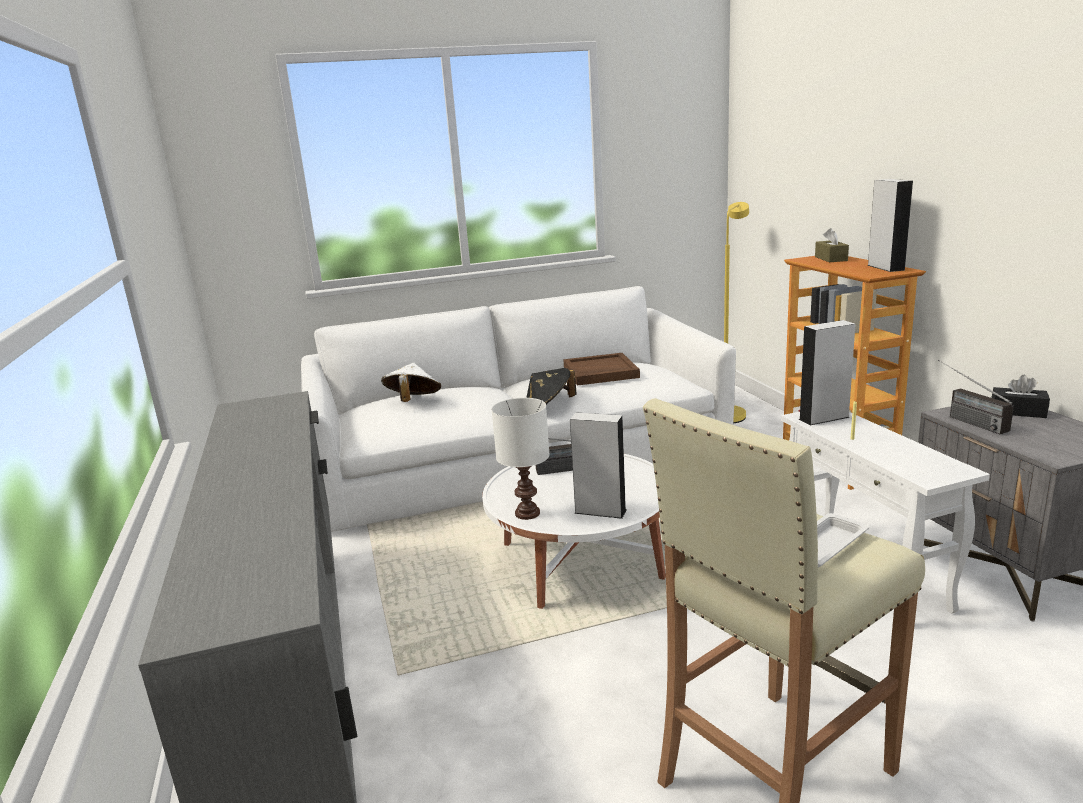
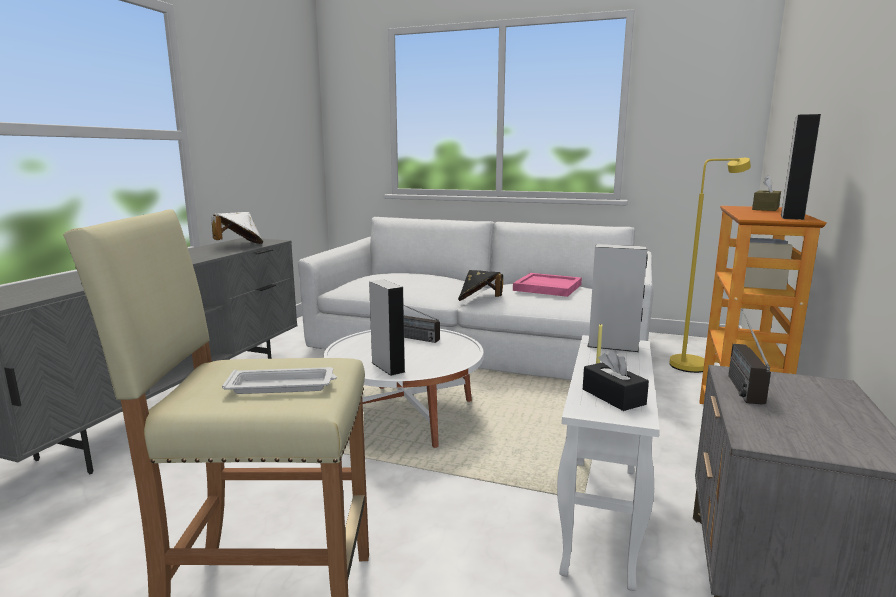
camera: 35 degrees right, 5 degrees down
(413, 402) = (398, 276): white hat -> white hat (239, 245)
(527, 514) = (346, 353): white table lamp -> none
(600, 372) = (547, 287): brown tray -> pink tray
(1018, 411) = (826, 395): black tissue box -> black tissue box (613, 396)

